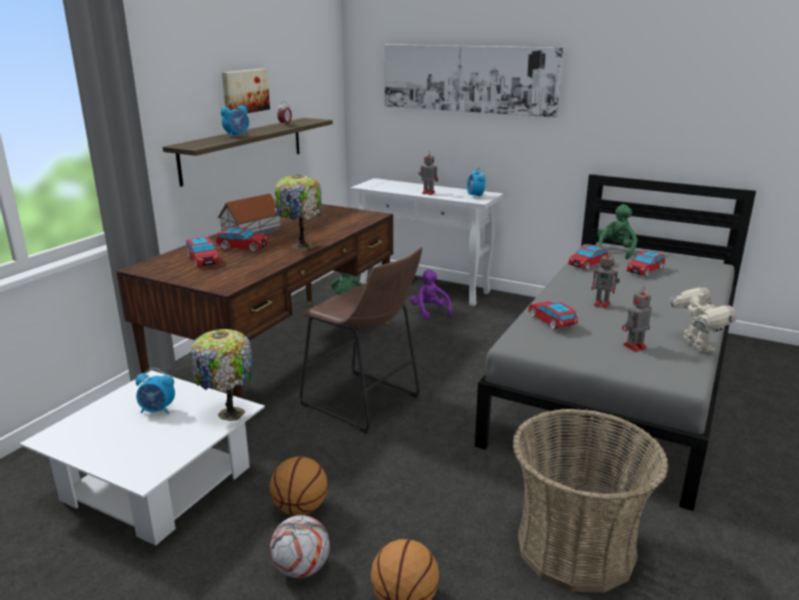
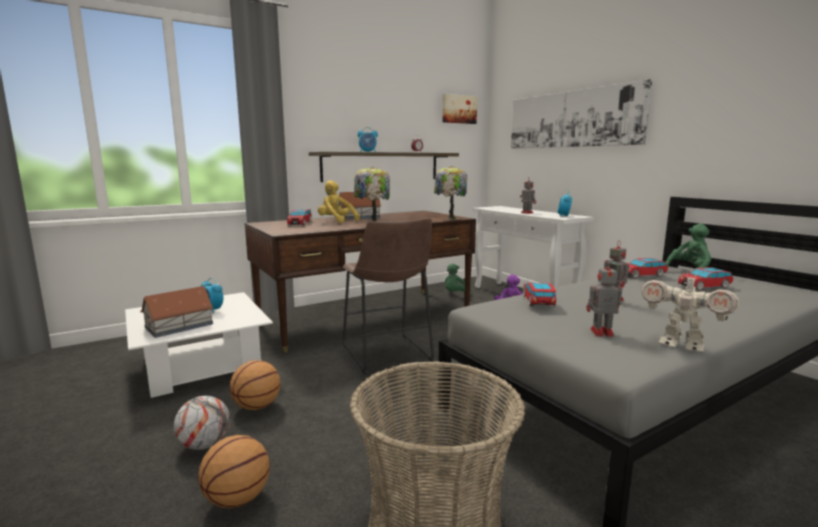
camera: 30 degrees right, 10 degrees down
(156, 445) = (180, 326): none -> toy house
(229, 414) = (244, 321): table lamp -> table lamp (450, 218)
(242, 247) = (336, 221): toy car -> yellow plush toy
(244, 91) = (386, 125): picture -> picture (458, 109)
(695, 346) = (681, 345): toy robot -> toy robot turned 105 degrees clockwise

